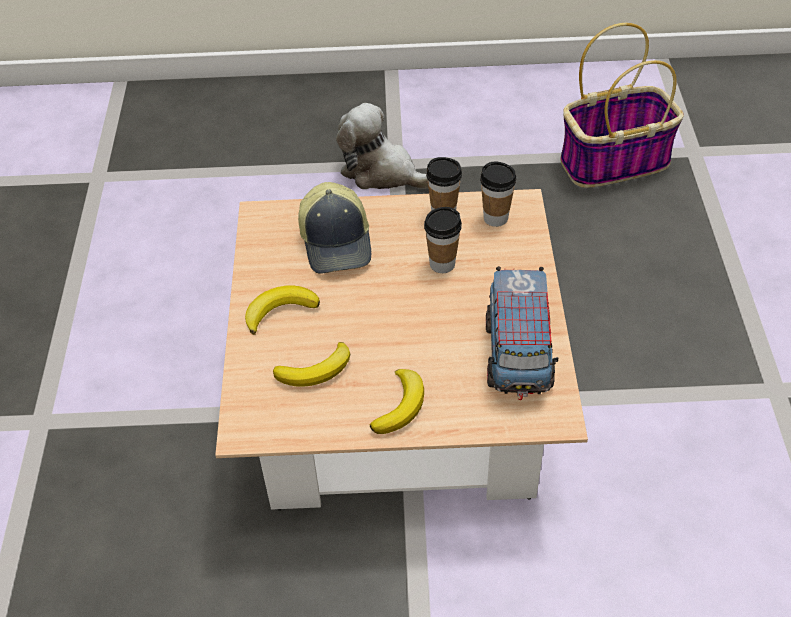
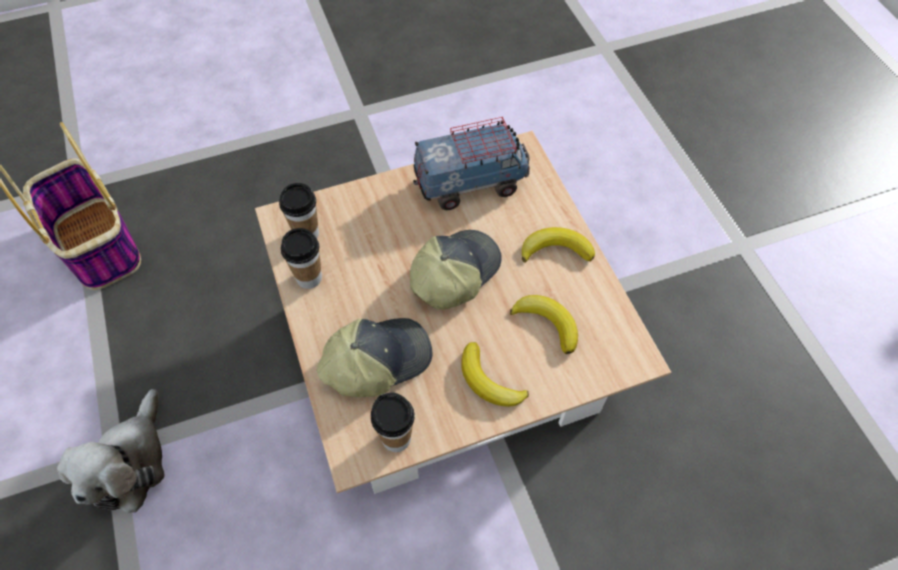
camera: 110 degrees left, 10 degrees up
(405, 313) = (453, 273): none -> cap
(442, 264) = (381, 261): cup -> cup (396, 438)

